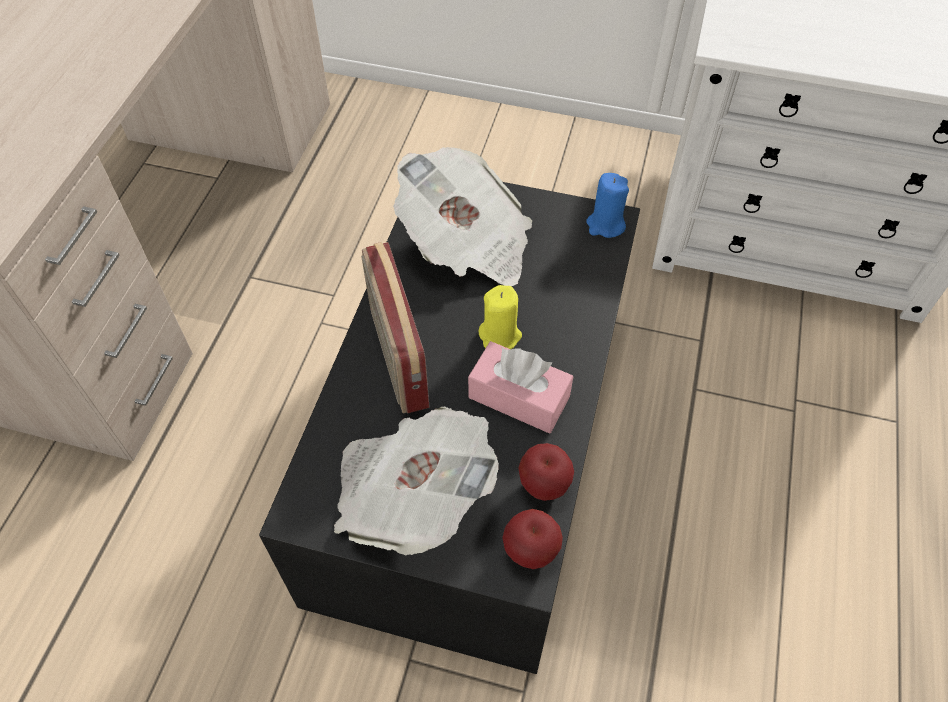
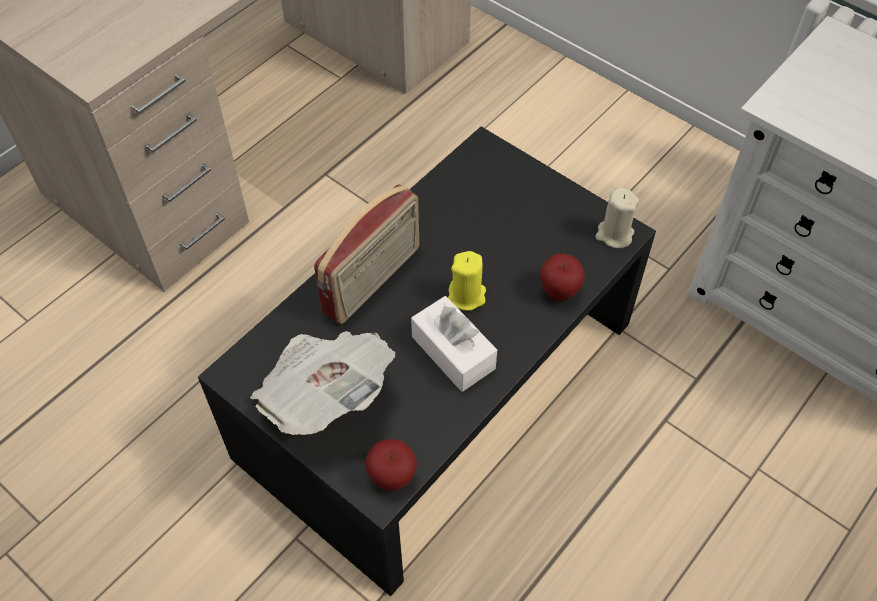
camera: 25 degrees right, 0 degrees up
(397, 356) = (373, 281): radio -> radio turned 150 degrees counterclockwise
(467, 243) = (483, 208): newspaper -> none
(519, 397) = (453, 352): pink tissue box -> white tissue box
(543, 486) = (432, 431): apple -> apple (559, 291)
(605, 225) = (614, 235): blue candle -> beige candle

